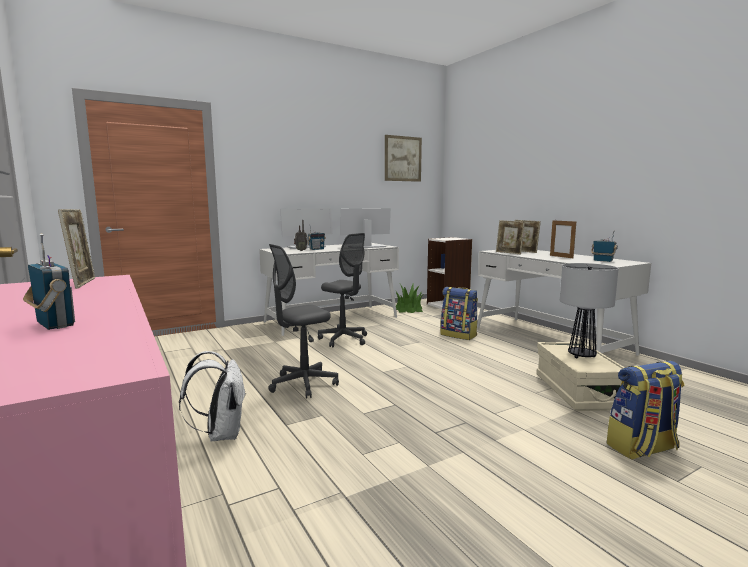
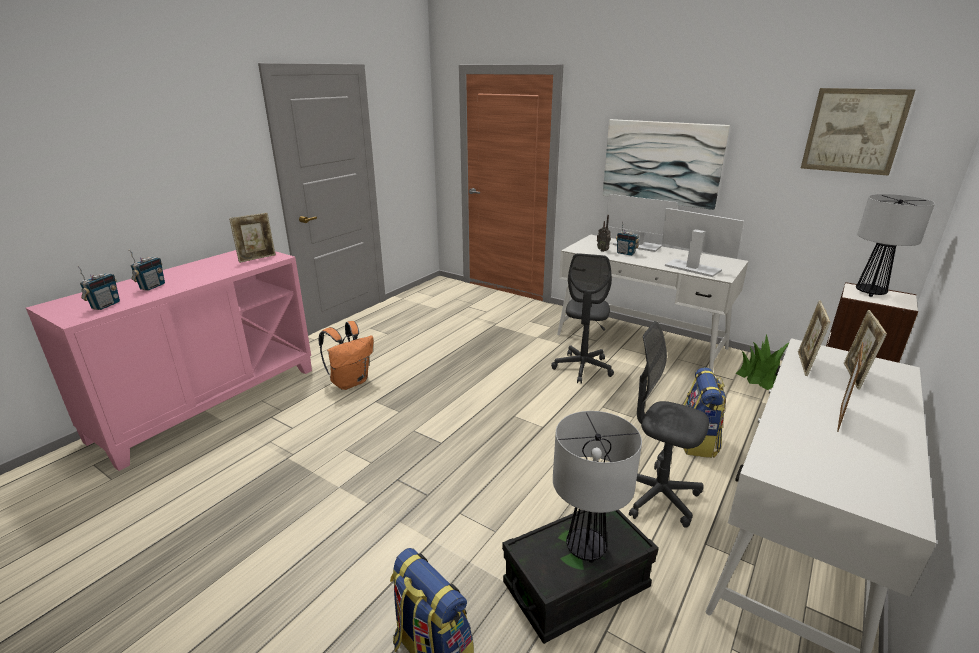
camera: 65 degrees right, 15 degrees up
(221, 434) = (350, 382): white backpack -> orange backpack
(303, 384) = (451, 384): grey office chair -> grey office chair (656, 496)
(306, 183) = (661, 163): none -> picture
(445, 238) = (869, 293): none -> table lamp
(577, 391) = (576, 586): beige storage box -> black storage box
(603, 261) = (849, 468): radio -> radio (105, 305)

